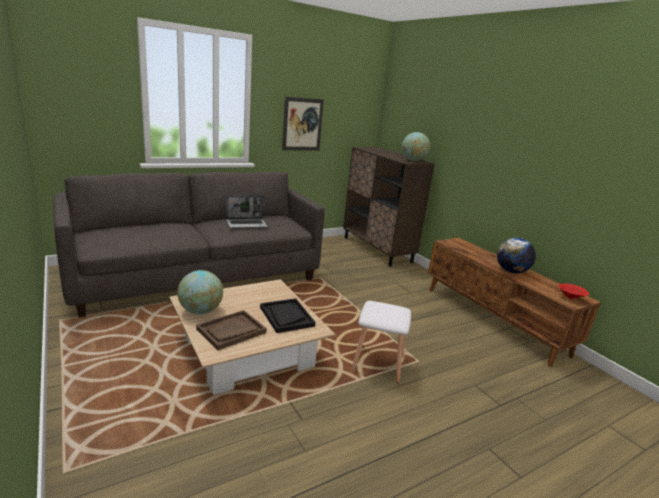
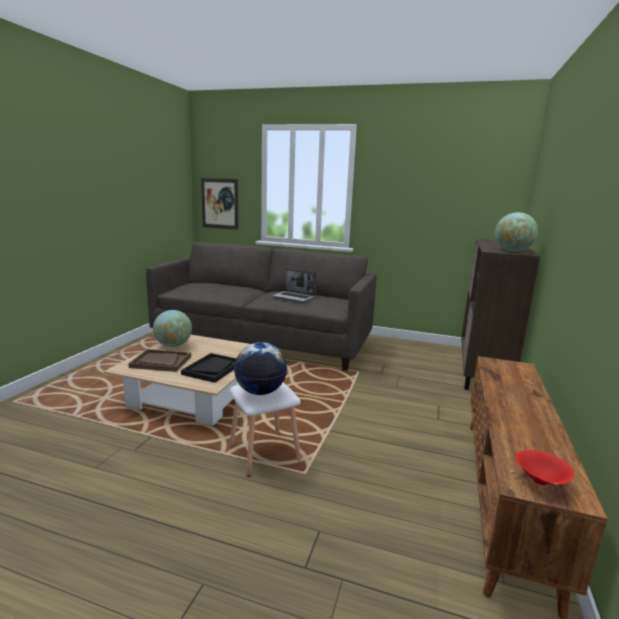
camera: 50 degrees right, 5 degrees down
(302, 124) = (410, 211): picture -> picture (220, 203)
(511, 271) = (514, 416): globe -> globe (260, 391)

